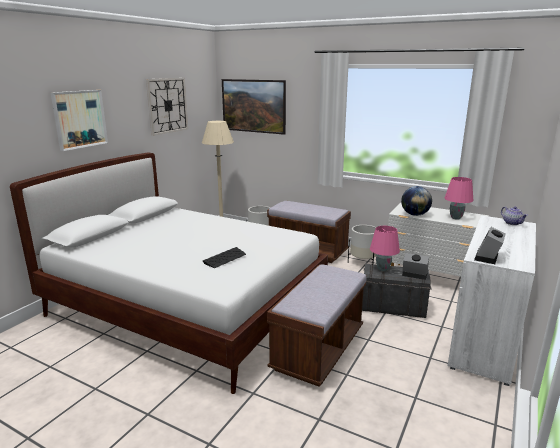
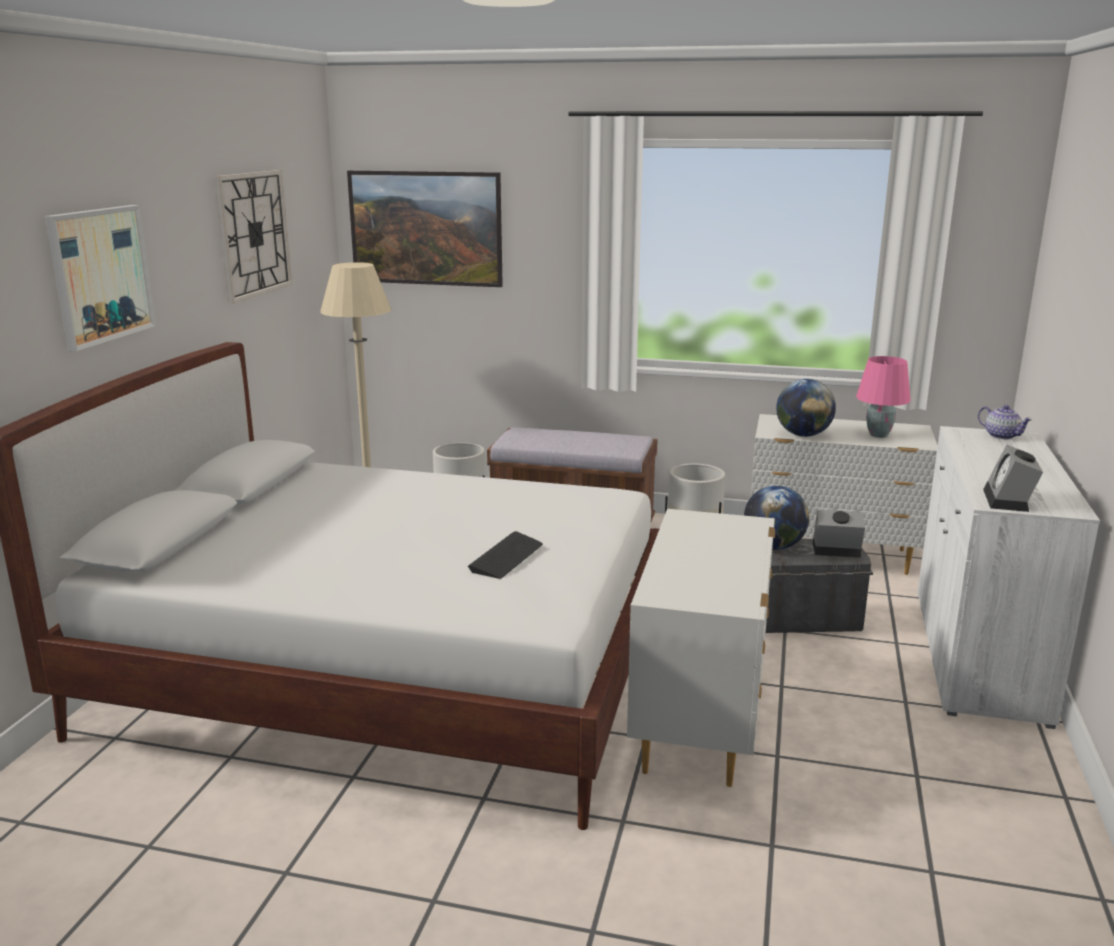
camera: 15 degrees left, 0 degrees up
(318, 350) = (701, 719): brown bench -> white dresser
(382, 269) = (773, 547): pink table lamp -> globe

